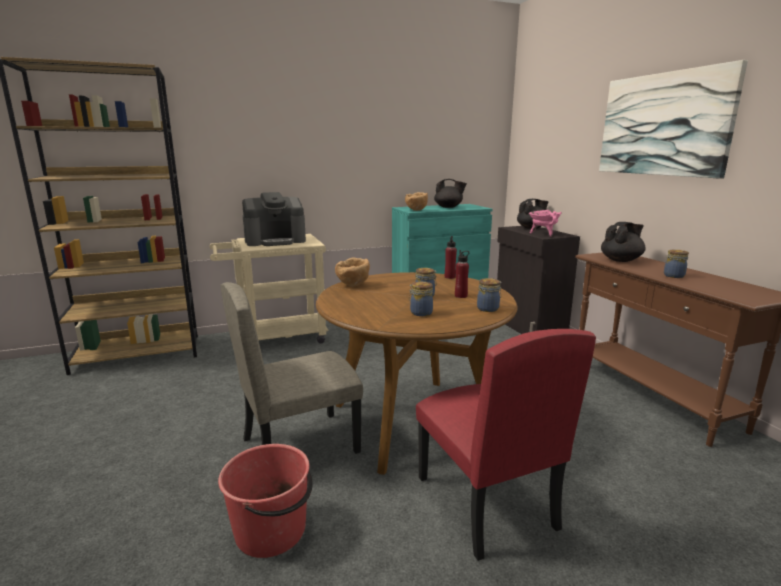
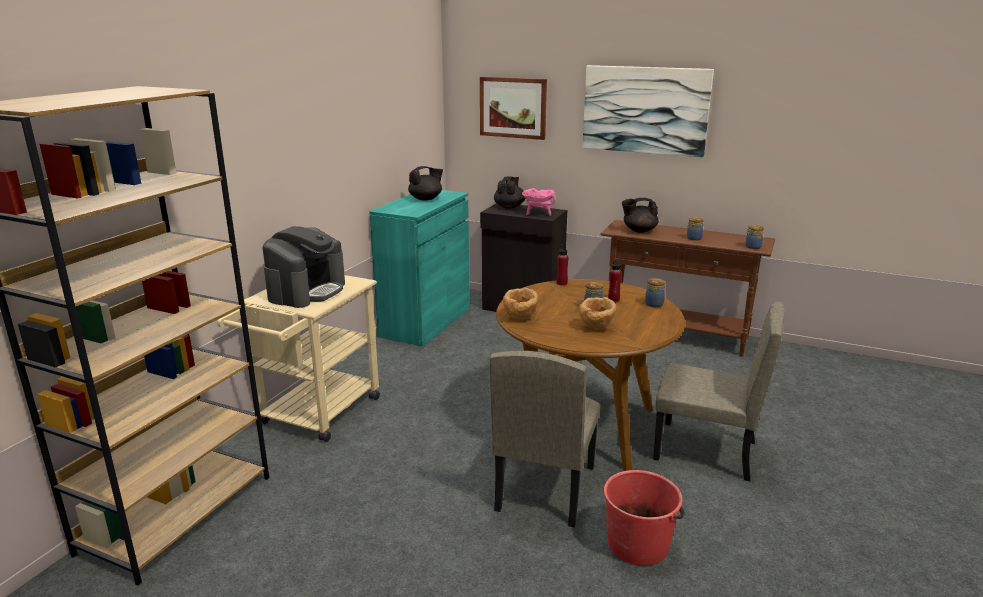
camera: 45 degrees left, 5 degrees up
(416, 210) = (413, 211): brown bowl -> brown bowl (596, 328)
(420, 313) = (629, 324): jar -> jar (752, 247)
(484, 502) = (705, 451): red chair -> beige chair
(553, 134) = (513, 107): none -> picture
(621, 260) = (639, 231): black teapot -> black teapot turned 105 degrees counterclockwise

